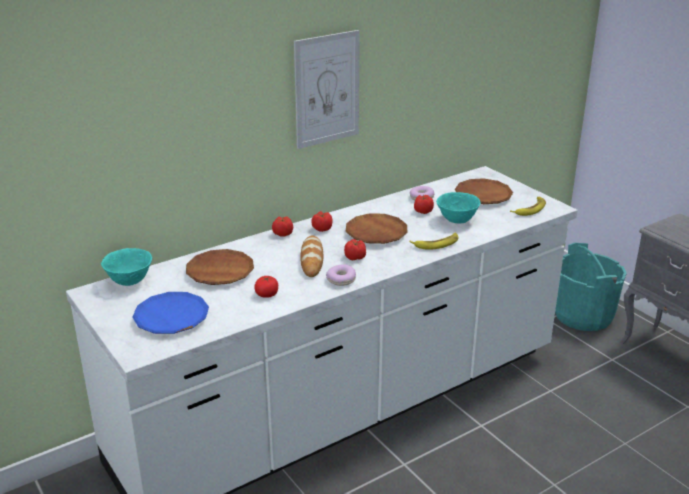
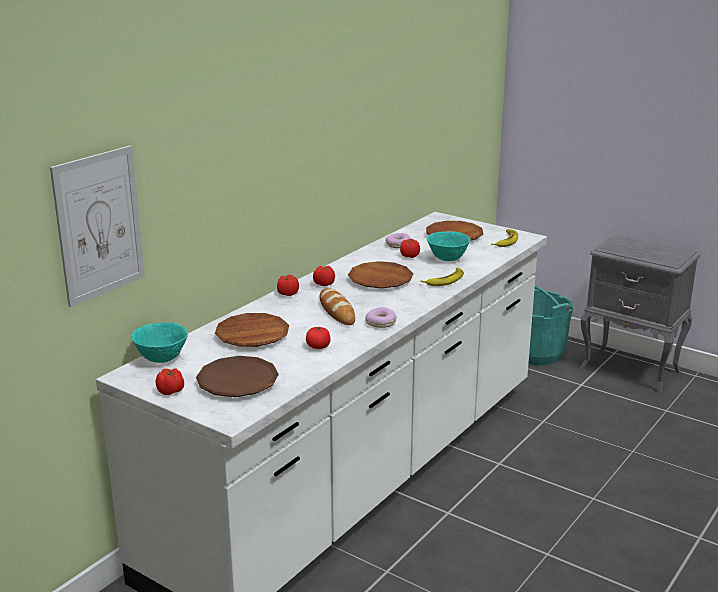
camera: 20 degrees left, 5 degrees down
(171, 317) = (237, 382): blue plate -> brown plate
(327, 89) = (311, 138): picture -> picture (99, 225)
(355, 258) = (378, 303): tomato -> tomato (171, 391)

